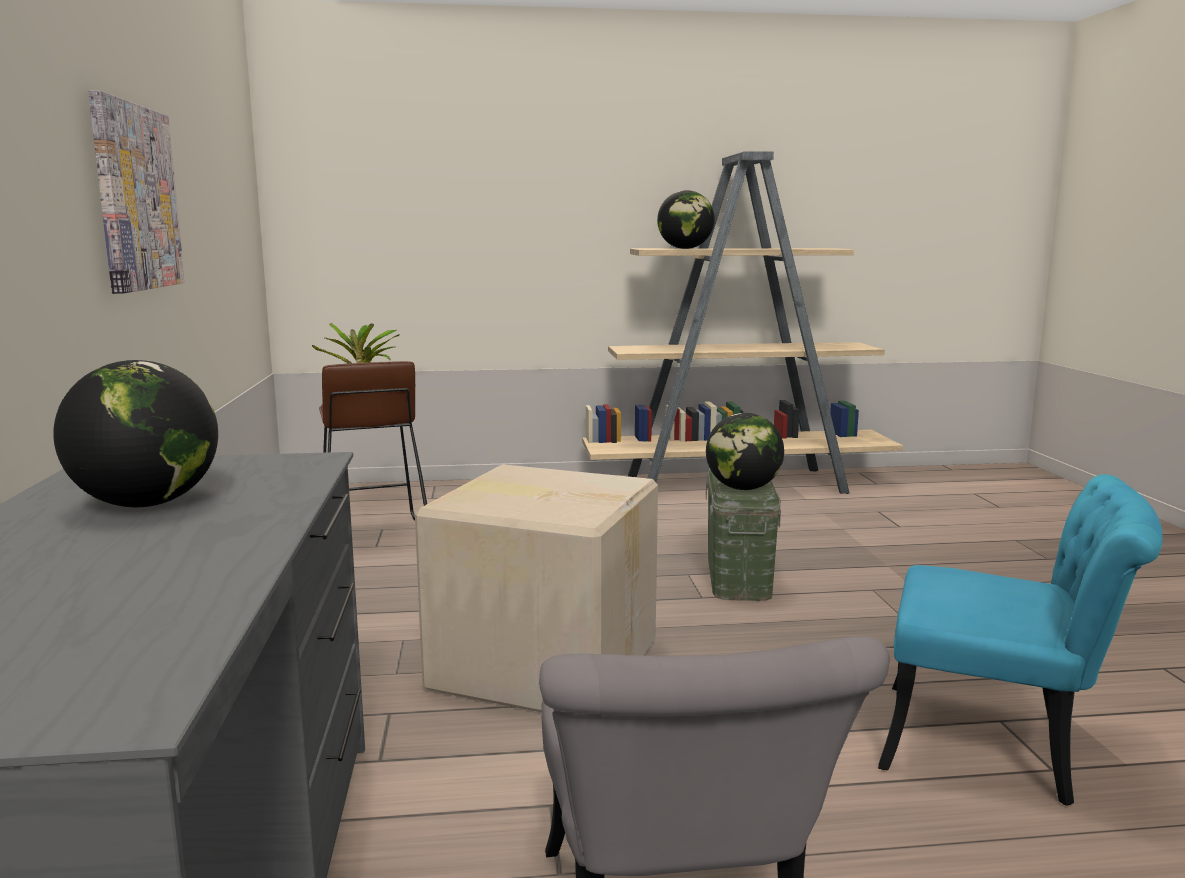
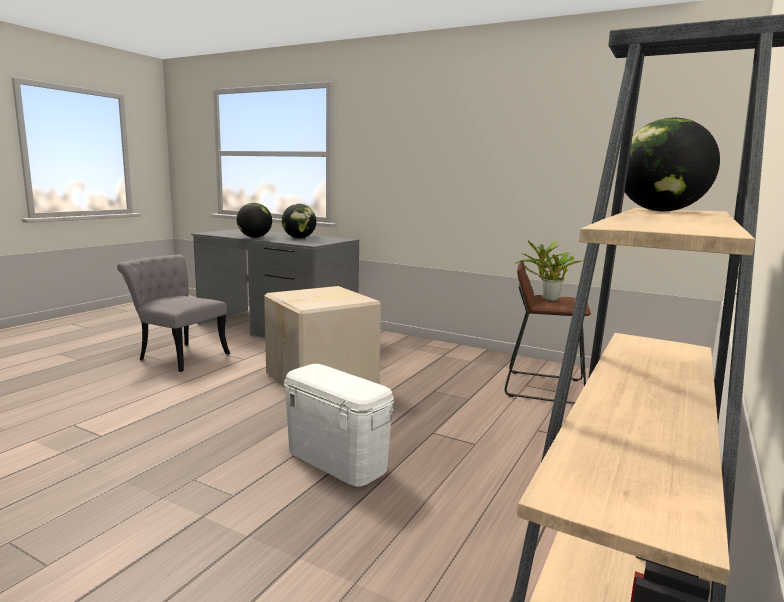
camera: 125 degrees right, 0 degrees up
(136, 197) = (479, 164): picture -> none
(737, 575) = (337, 460): green storage box -> white storage box
(743, 488) = (314, 370): globe -> globe (254, 237)
(1000, 747) = (99, 424): turquoise chair -> none

